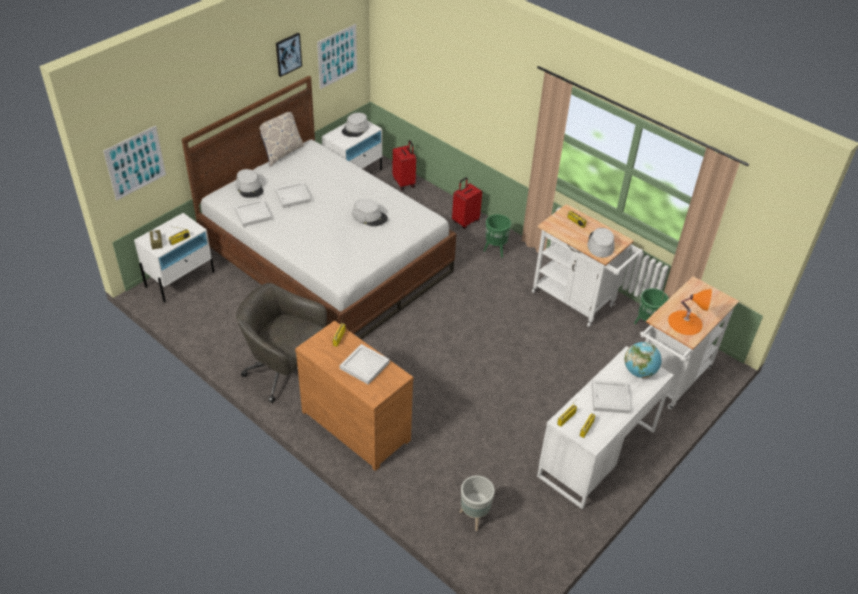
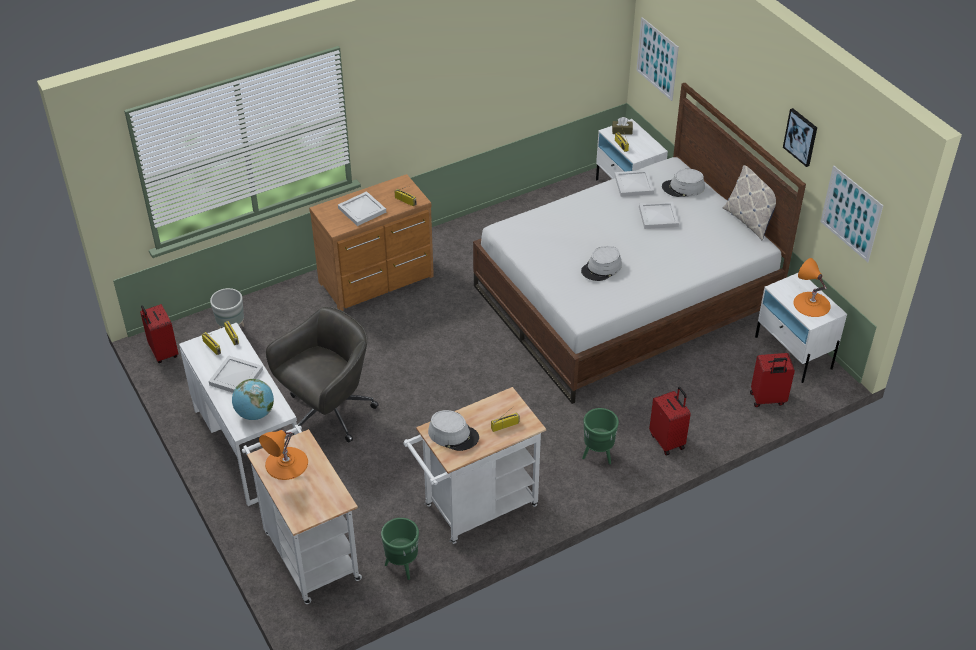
camera: 110 degrees right, 0 degrees up
(285, 373) = (464, 244): grey office chair -> grey office chair (328, 413)
(355, 129) = (811, 304): grey hat -> orange table lamp
(526, 568) = (163, 353): none -> red suitcase

